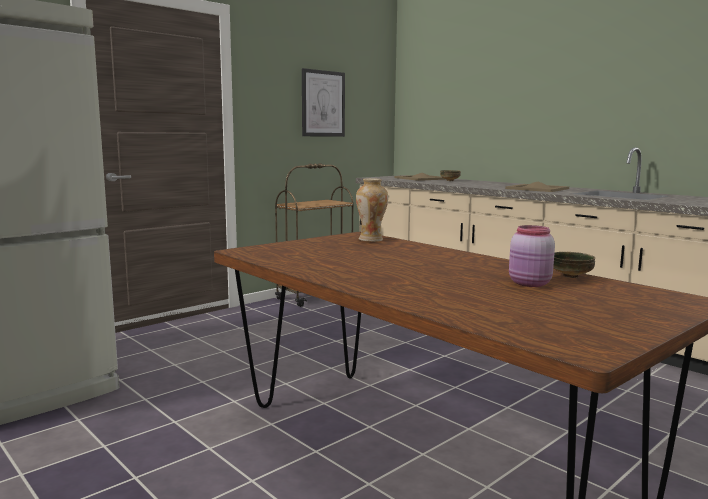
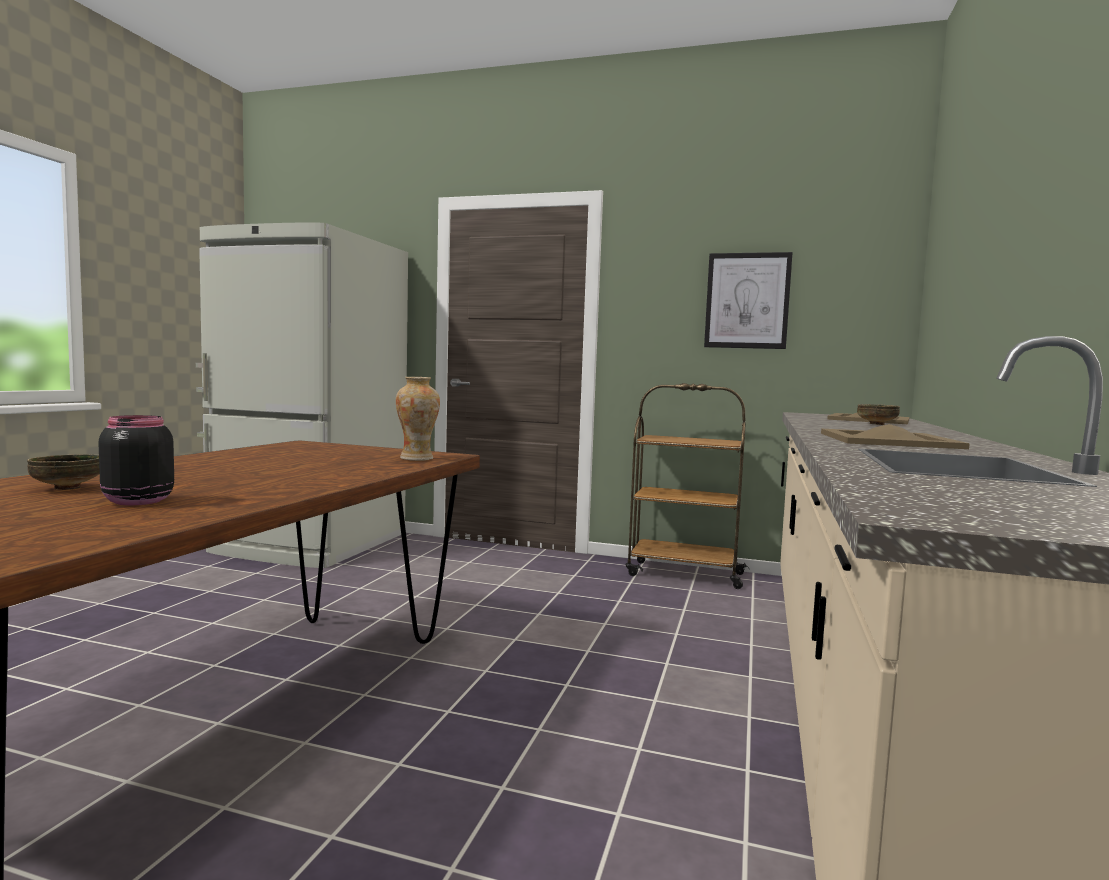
camera: 60 degrees right, 5 degrees down
(530, 284) = (136, 501): pink jar -> black jar
(571, 276) = (196, 514): bowl -> bowl (67, 488)

